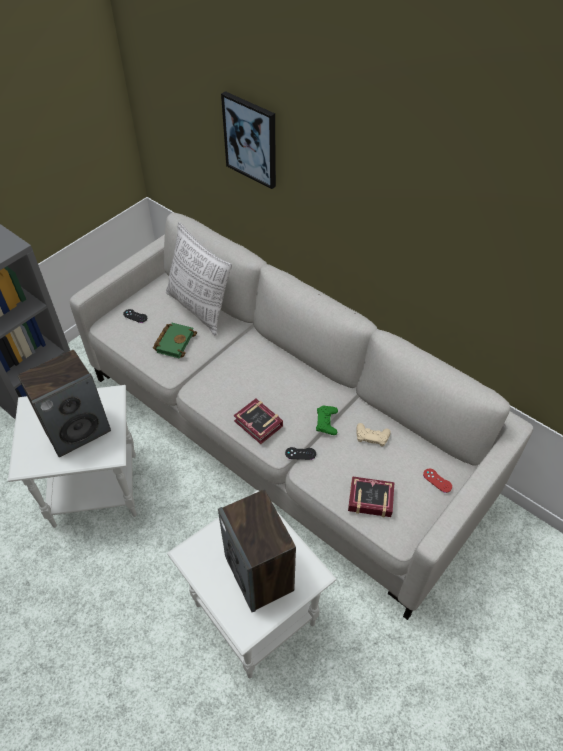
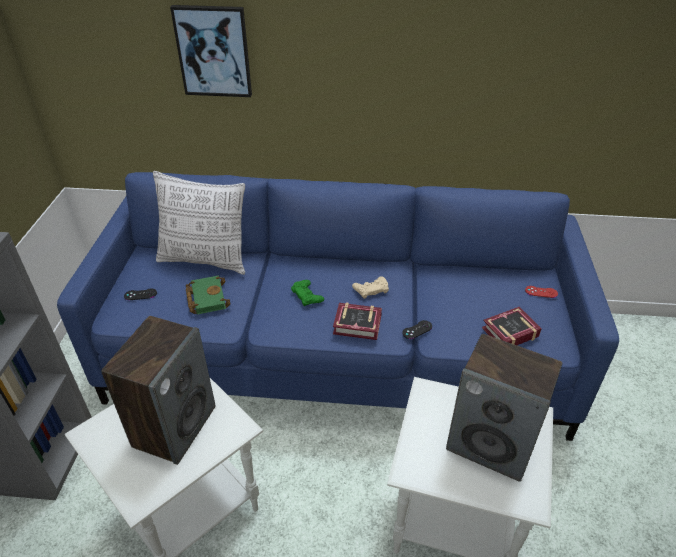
camera: 35 degrees left, 10 degrees down
(281, 436) = (338, 357): grey sofa -> blue sofa
(326, 422) = (413, 294): green game controller -> green game controller (307, 296)
(372, 436) = (461, 286): beige game controller -> beige game controller (371, 289)

